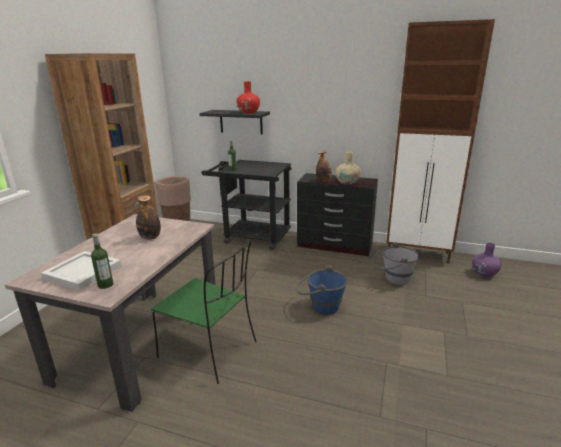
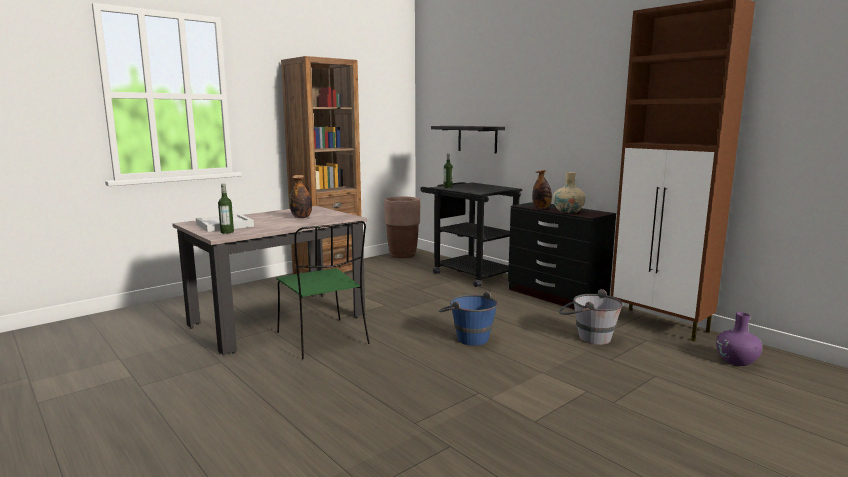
camera: 30 degrees right, 10 degrees down
(248, 112) = (478, 126): red vase -> none

